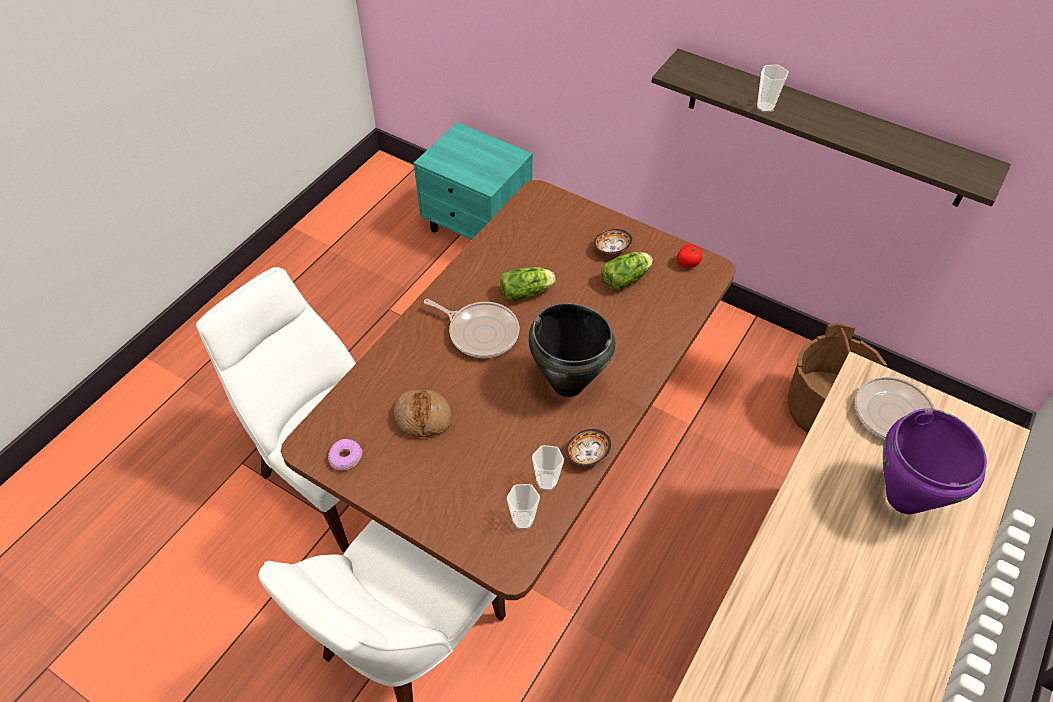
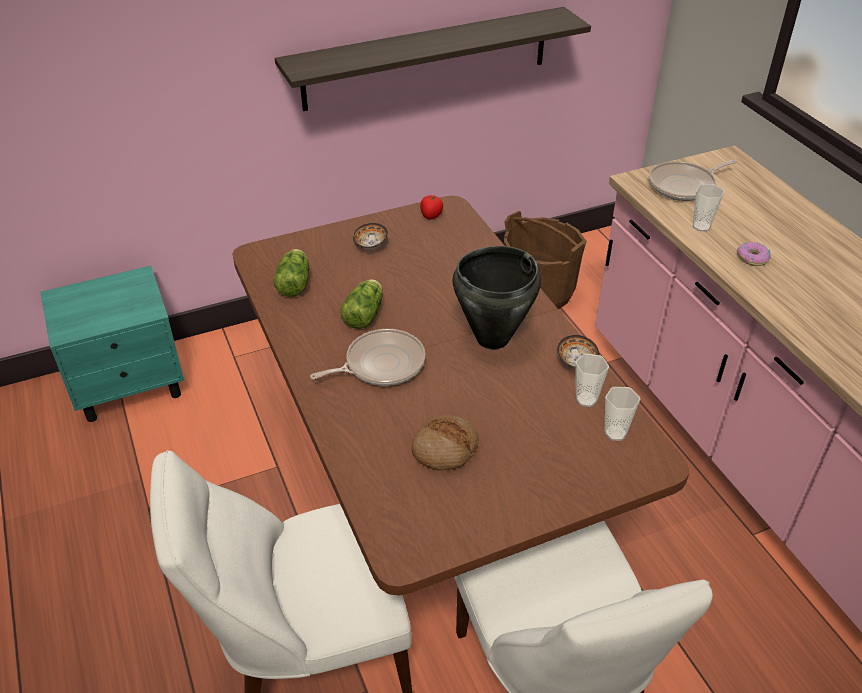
camera: 55 degrees left, 10 degrees down
(345, 457) = (443, 530): donut -> donut (752, 258)
(627, 278) = (412, 252): lettuce -> lettuce (295, 282)
(765, 107) = (396, 54): cup -> cup (701, 226)
(904, 499) = (754, 217): purple cooking pot -> none

